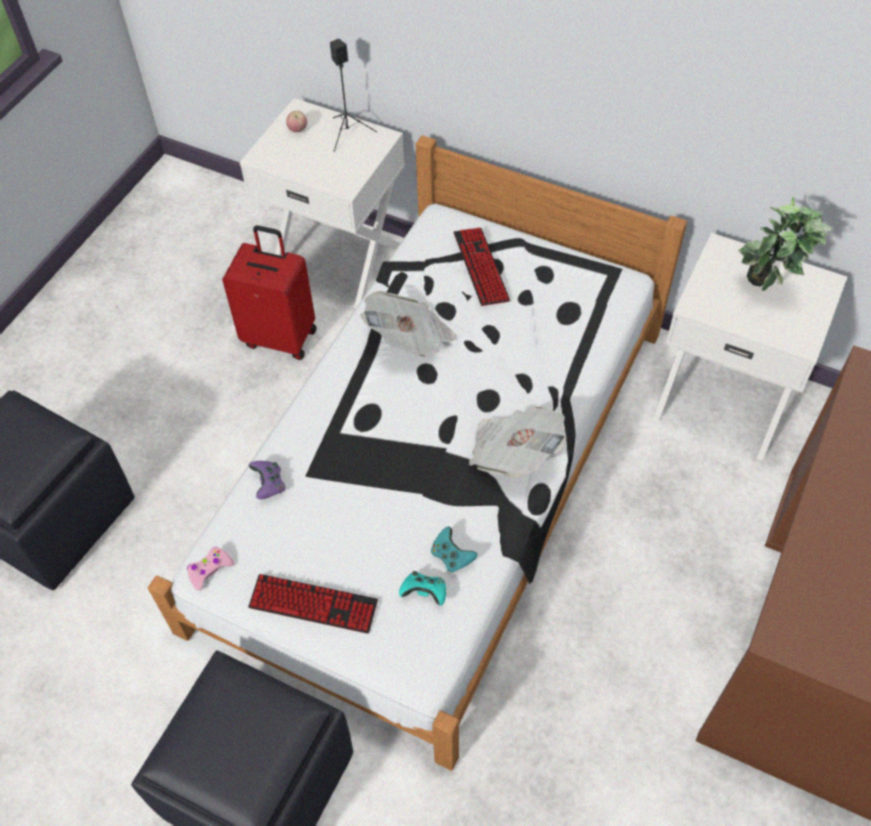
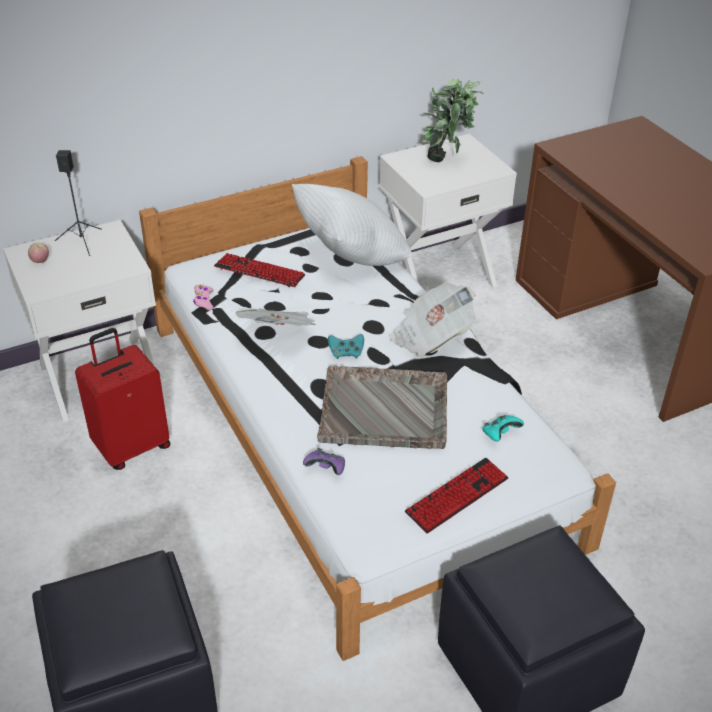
camera: 55 degrees left, 15 degrees down
(210, 570) = (370, 541): pink game controller -> pink game controller (204, 300)
(378, 481) = (385, 410): none -> grey tray
(451, 556) = (482, 407): turquoise game controller -> turquoise game controller (346, 353)
(579, 315) = (351, 256): none -> white pillow

